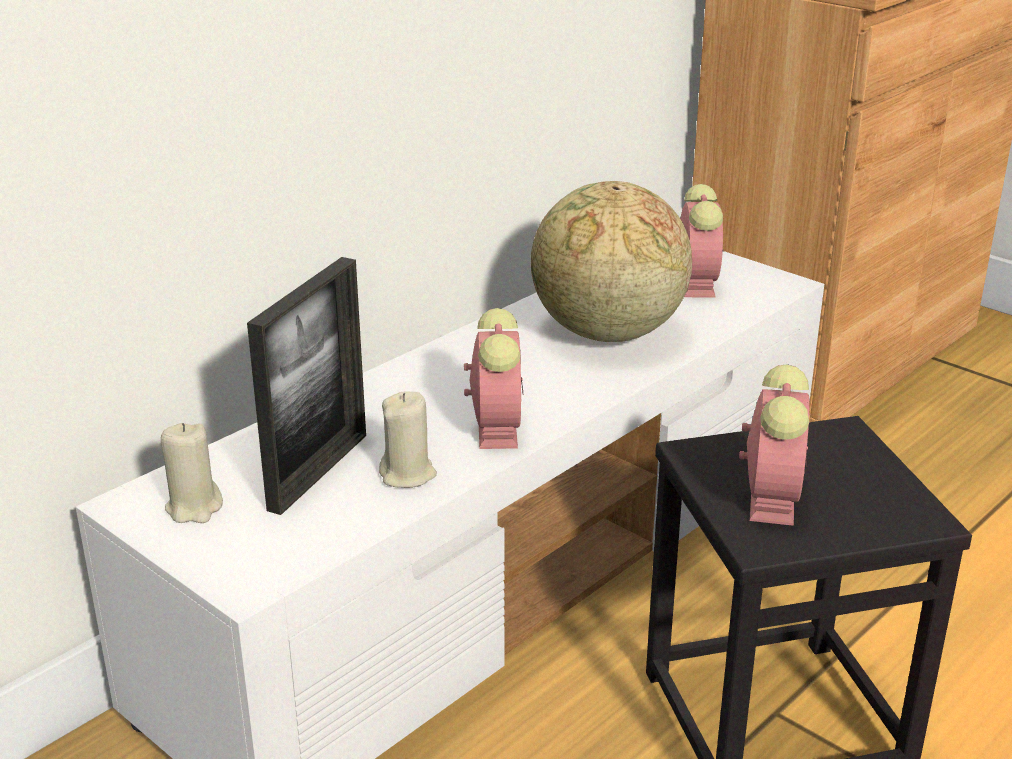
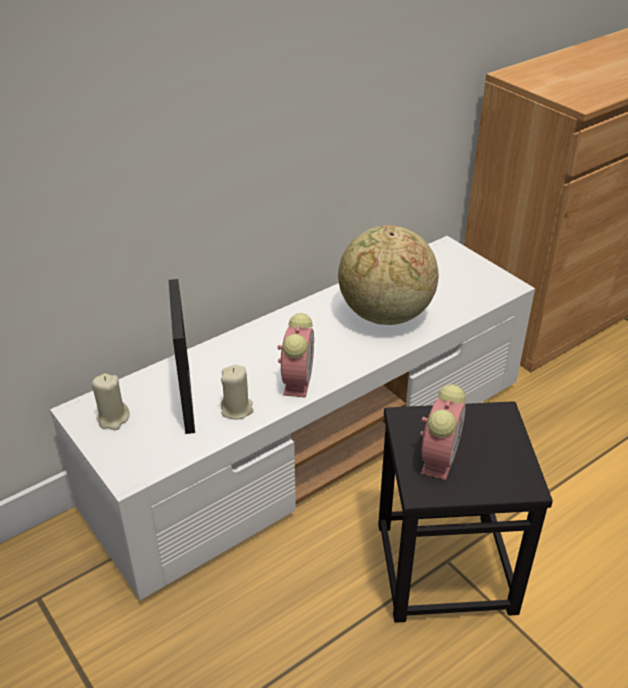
camera: 10 degrees right, 10 degrees up
(318, 471) = (187, 401): picture frame -> picture frame turned 45 degrees counterclockwise
(695, 283) = (452, 280): alarm clock -> none

